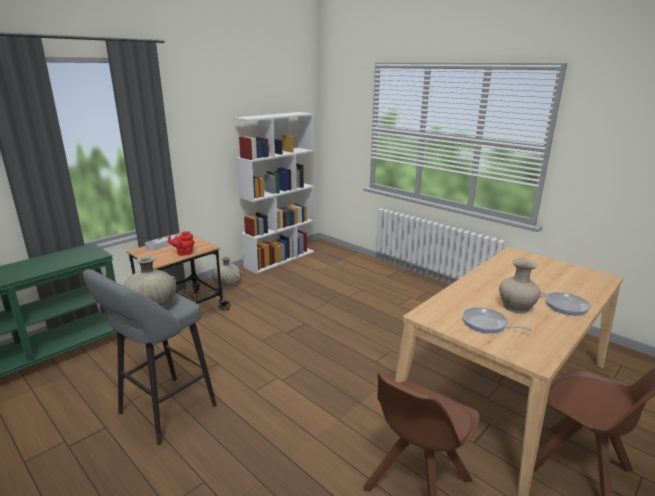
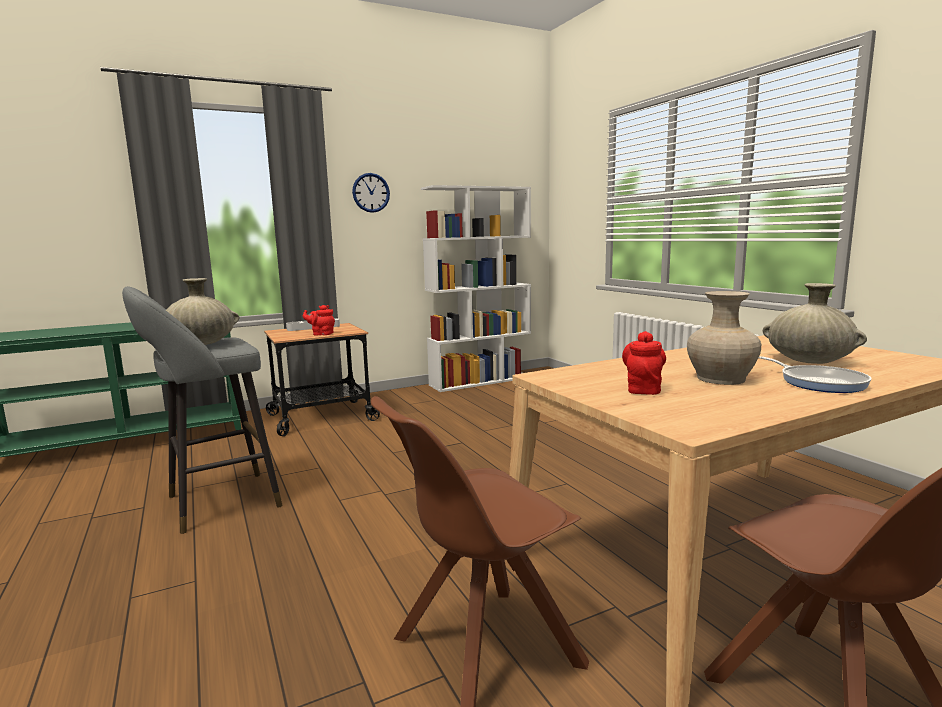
camera: 20 degrees right, 10 degrees down
(195, 124) = (371, 192): none -> wall clock
(227, 283) = (396, 397): beige vase -> beige vase (809, 361)
(486, 324) = (643, 389): frying pan -> red teapot

